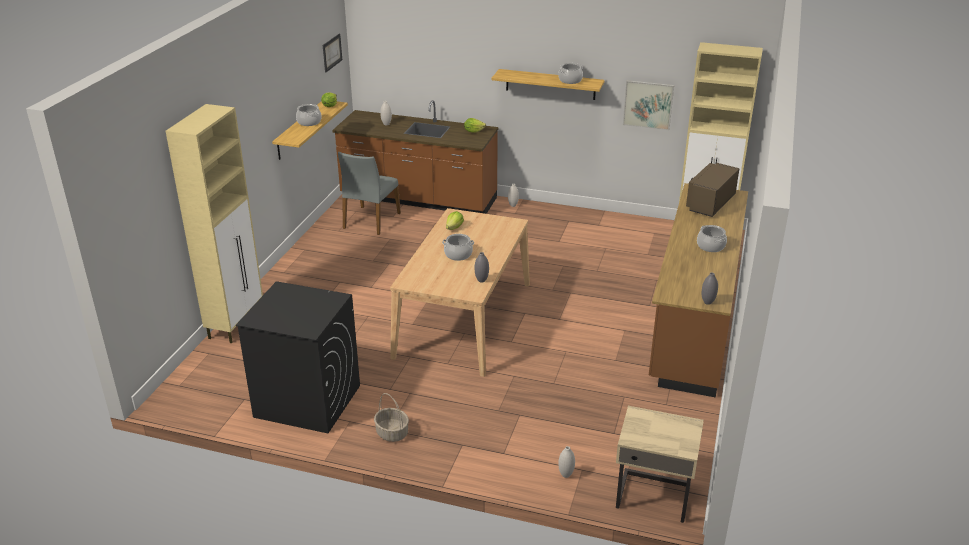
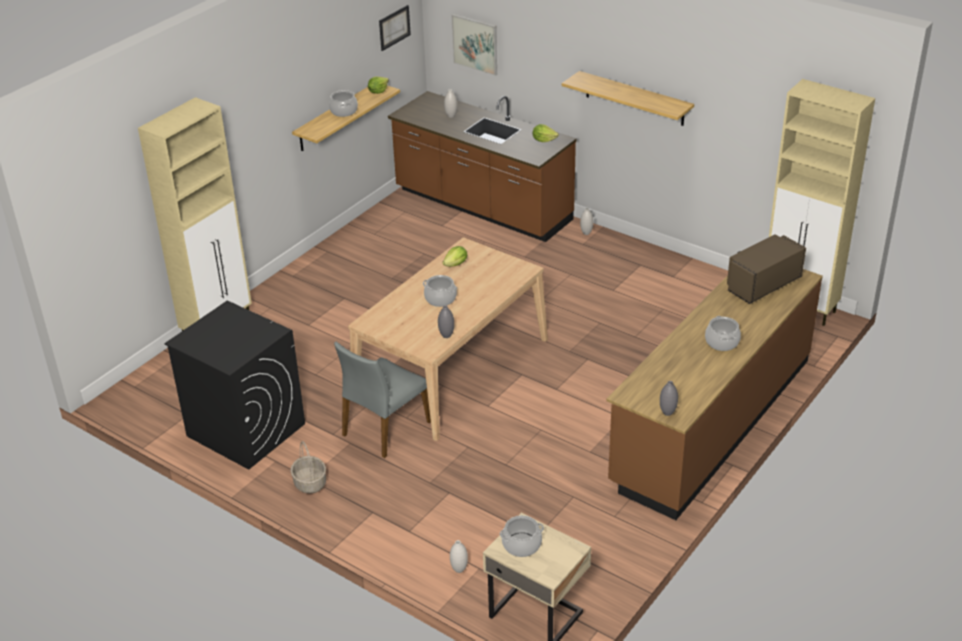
camera: 20 degrees right, 5 degrees up
(370, 221) = (415, 227): grey chair -> grey chair (385, 428)
(570, 80) = (651, 100): cooking pot -> cooking pot (521, 545)
(648, 105) = (743, 142): picture -> picture (475, 44)

